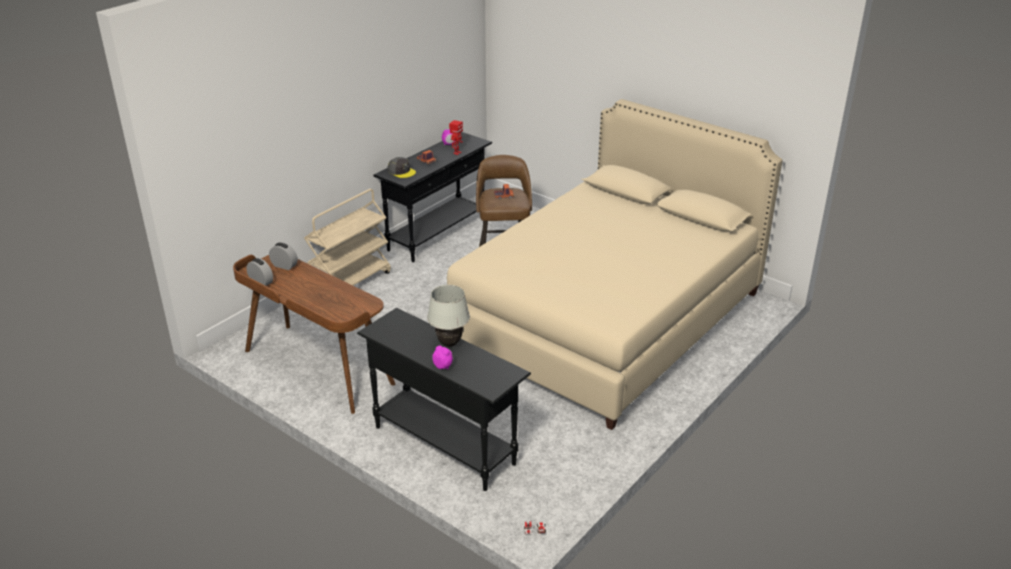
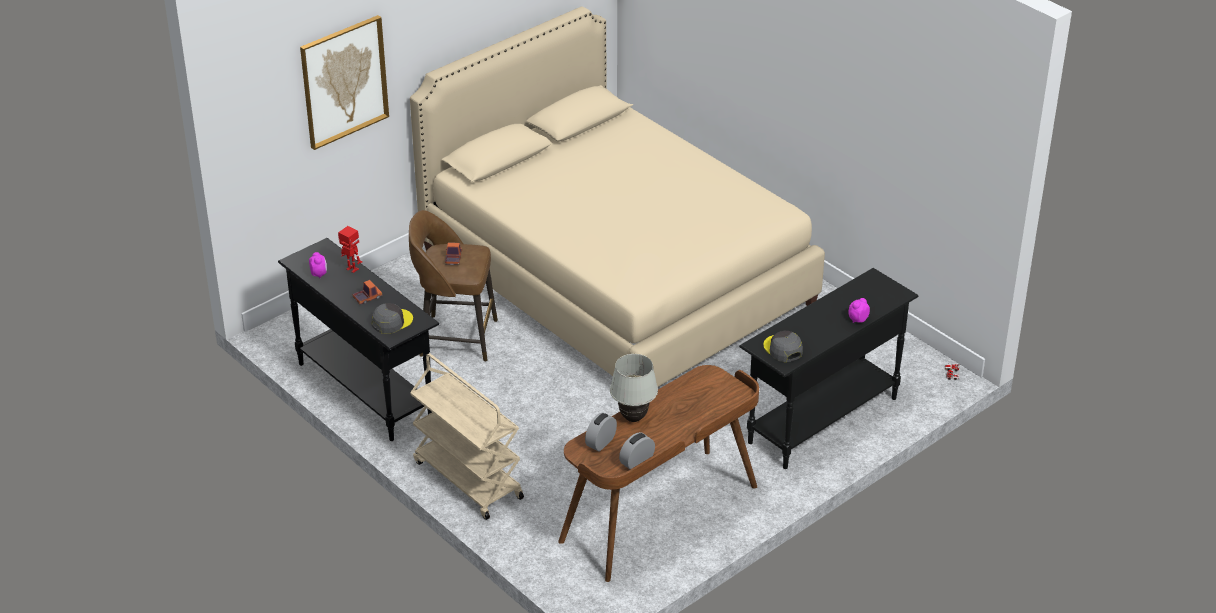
camera: 80 degrees left, 5 degrees up
(392, 328) = (782, 349): none -> grey cap
(449, 343) = (818, 312): white table lamp -> white table lamp (633, 418)
(567, 63) = (344, 81): none -> picture

